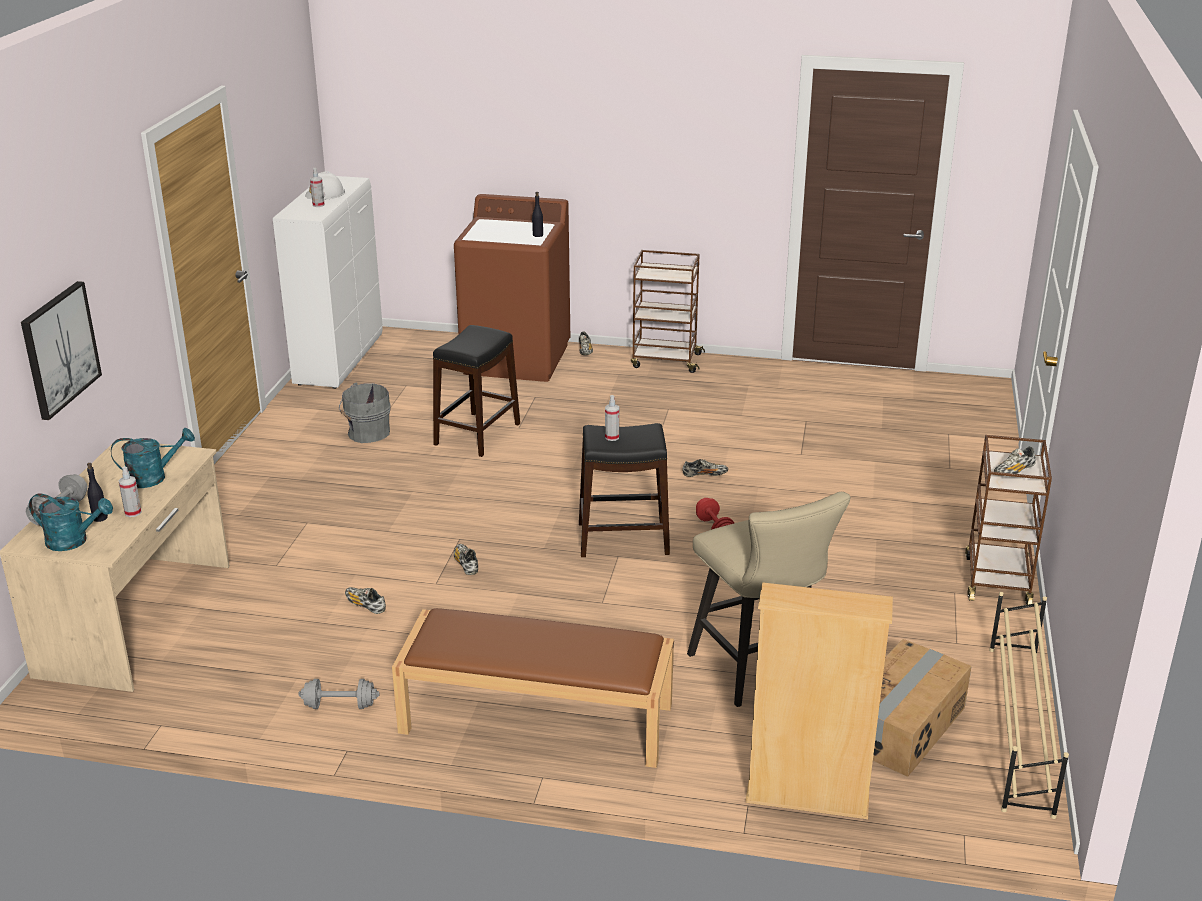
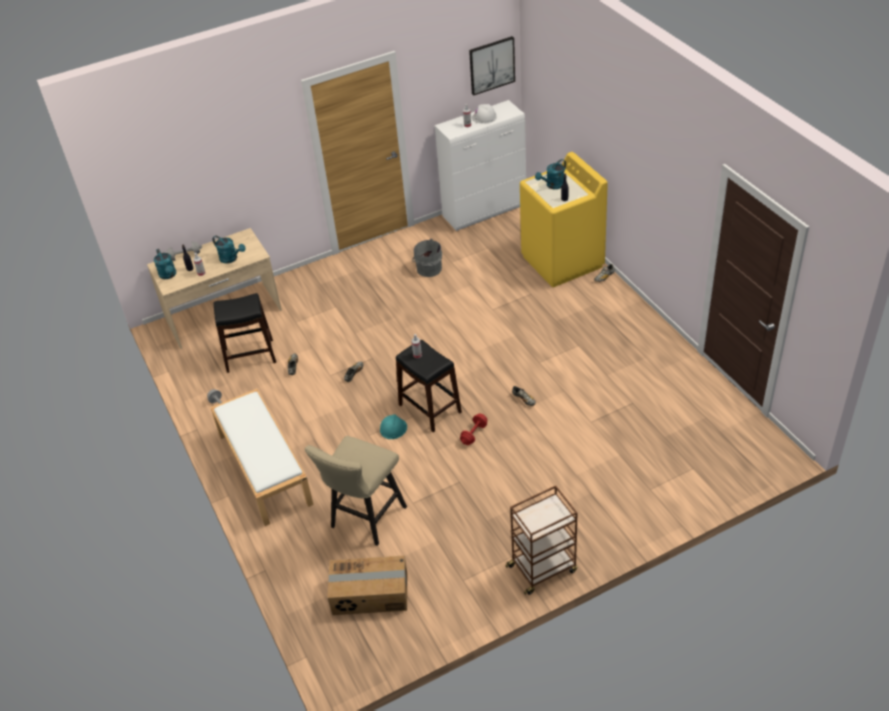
camera: 55 degrees right, 15 degrees up
(59, 349) = (208, 183): picture -> picture (491, 65)
(478, 434) = (470, 301): black stool -> black stool (250, 356)
(501, 231) = (552, 186): none -> turquoise watering can
(517, 359) = (562, 262): brown washing machine -> yellow washing machine
(534, 719) = (264, 468): brown bench -> white bench
(618, 579) = (393, 428): none -> turquoise hard hat
(665, 361) = (632, 311): brown cart -> none
(807, 797) = (287, 587): beige bookcase -> none
(1014, 471) = (542, 516): shoe -> none
(1019, 728) = (409, 639): beige shoe rack -> none

